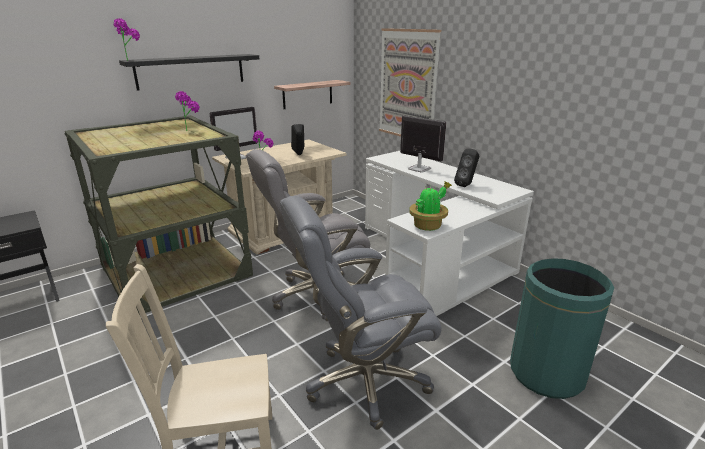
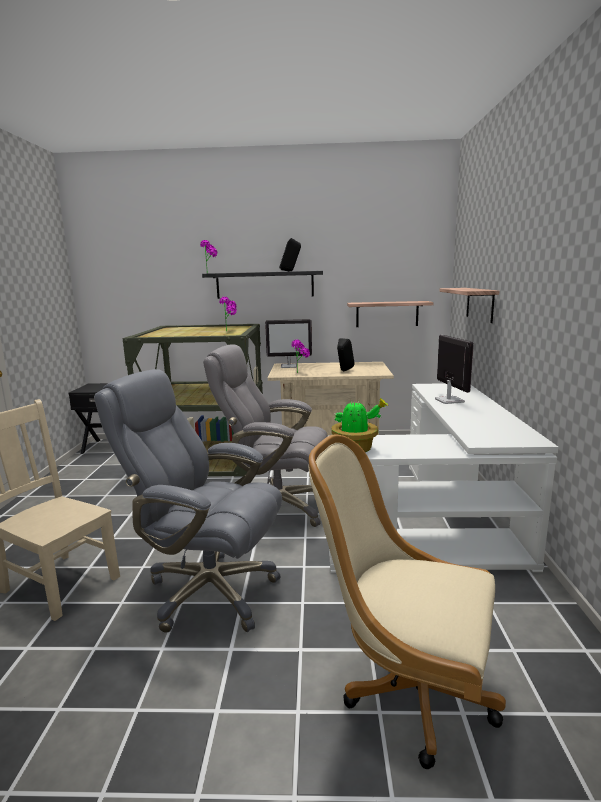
camera: 40 degrees right, 10 degrees down
(407, 85) = (480, 304): picture -> shelf
(466, 185) = (472, 423): black speaker -> black speaker (290, 271)
(546, 373) = (405, 690): green trash can -> beige office chair

